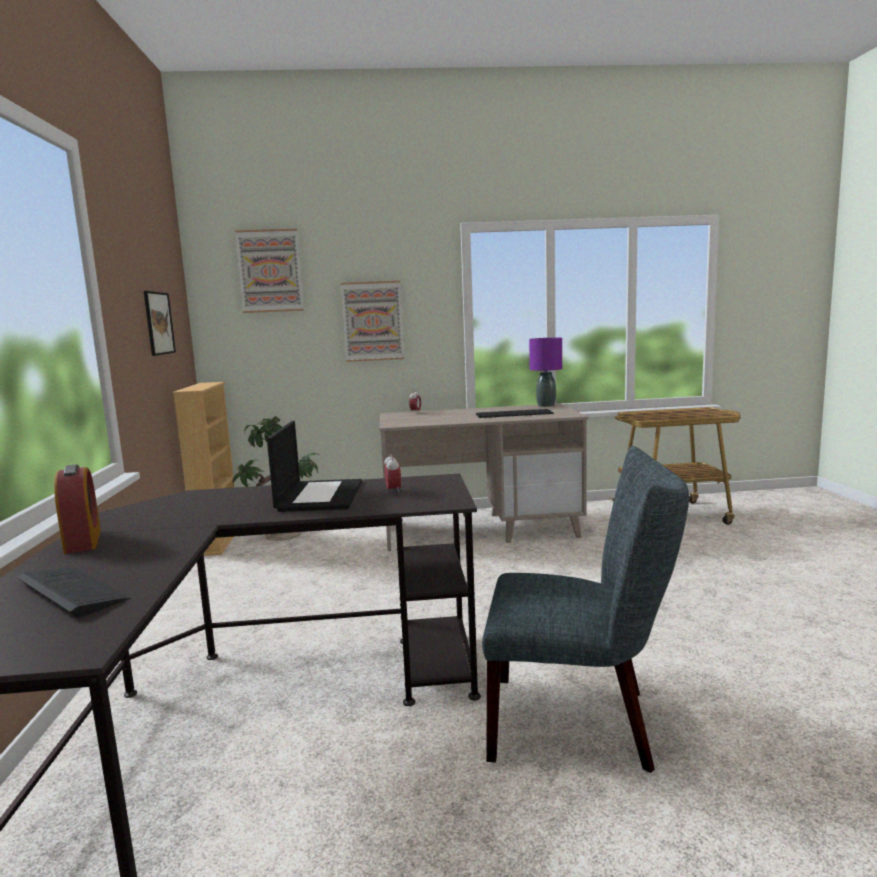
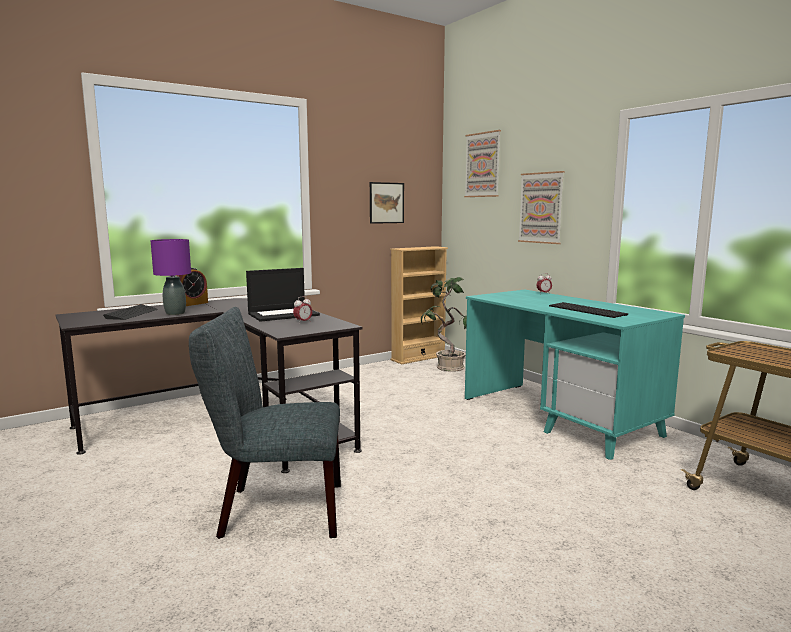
camera: 60 degrees right, 0 degrees up
(481, 529) = (560, 417): beige desk -> turquoise desk
(546, 405) = (656, 312): purple table lamp -> purple table lamp (175, 313)
(581, 723) = (274, 511): grey chair -> grey chair turned 105 degrees clockwise

